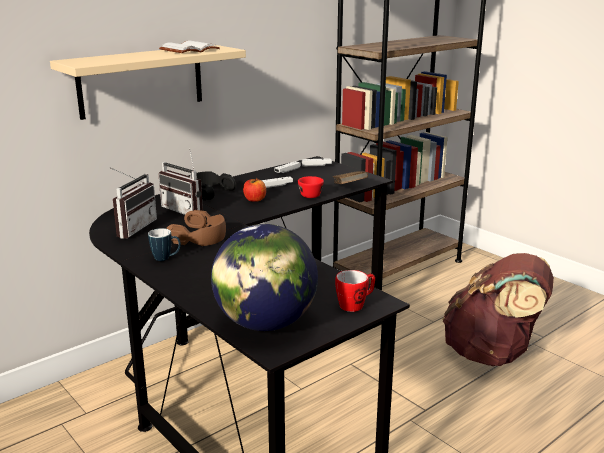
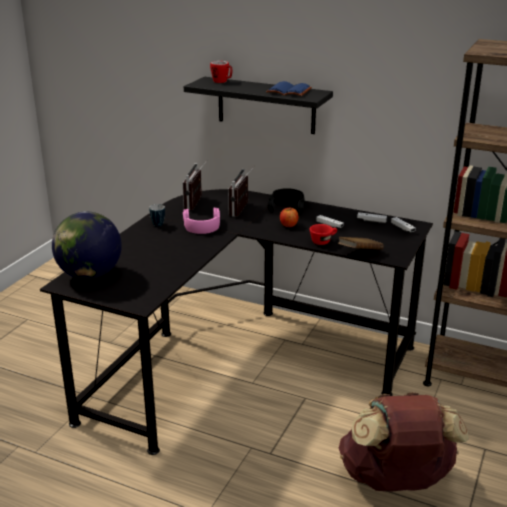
camera: 65 degrees right, 5 degrees up
(132, 228) = (197, 203): radio -> radio turned 105 degrees clockwise
(141, 81) = (266, 105): beige shelf -> black shelf
(189, 50) = (287, 91): white book -> blue book
(199, 236) = (202, 225): brown headphones -> pink headphones
(355, 305) = (132, 297): mug -> mug (222, 81)

